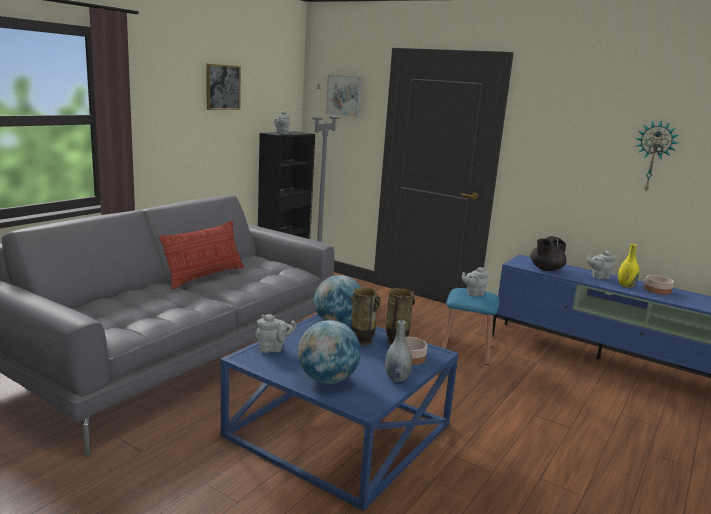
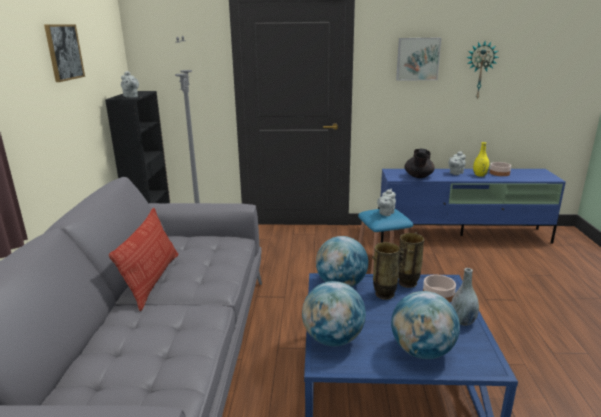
camera: 30 degrees left, 5 degrees up
(273, 349) = (333, 339): grey teapot -> globe
(344, 95) = (179, 46): picture -> picture (417, 59)

